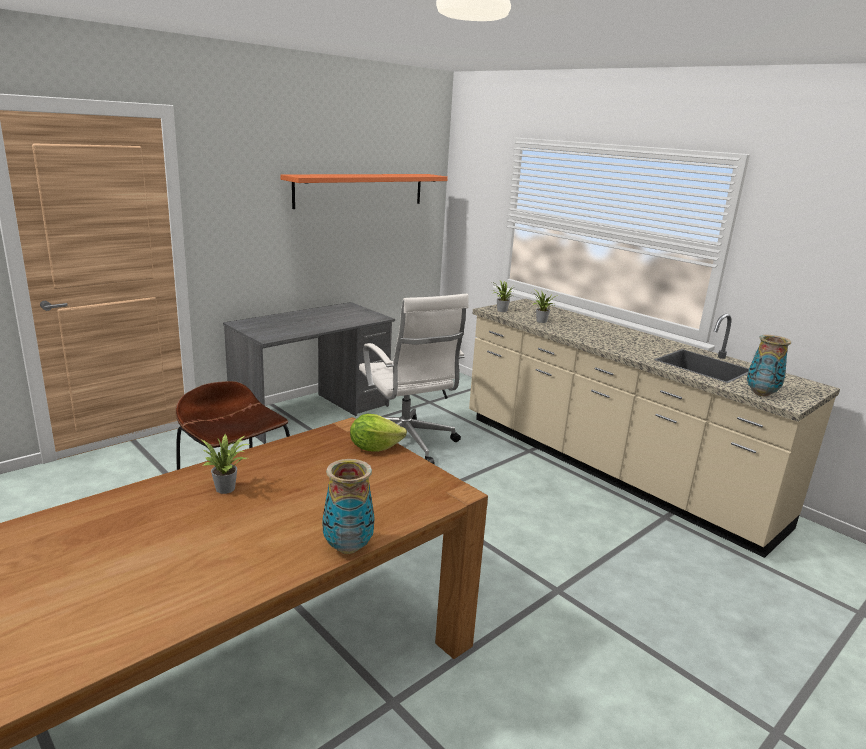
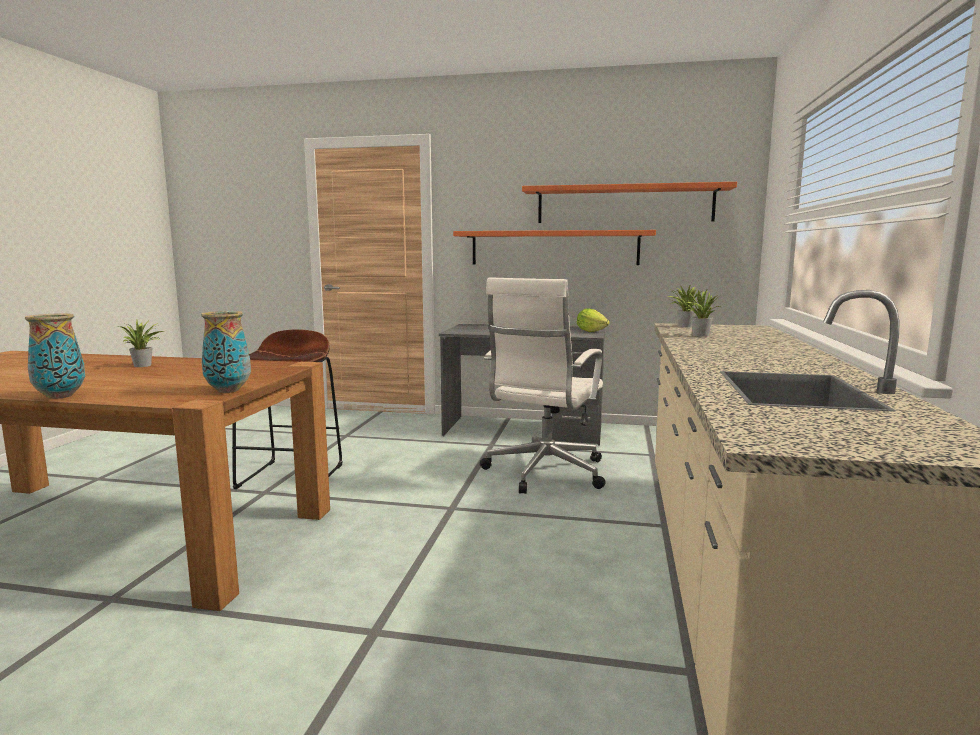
camera: 55 degrees right, 10 degrees down
(306, 233) = (554, 248): none -> orange shelf
(374, 447) = (264, 374): lettuce -> lettuce (591, 331)
(761, 394) = (761, 423): vase -> vase (228, 390)

